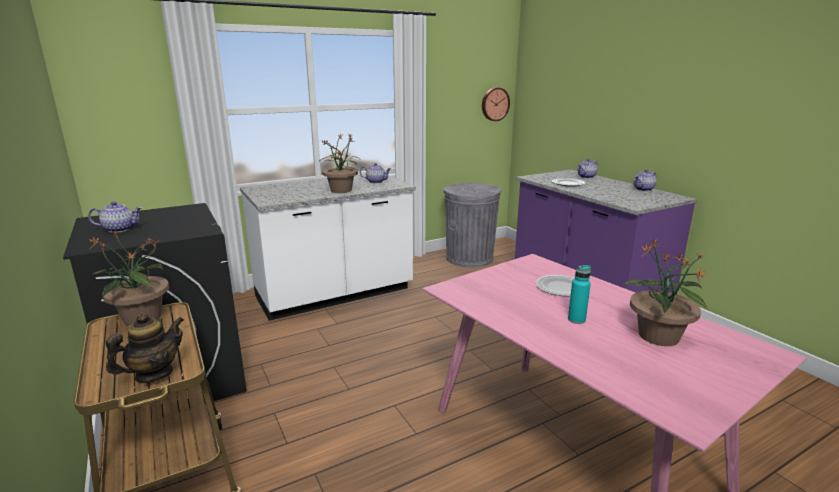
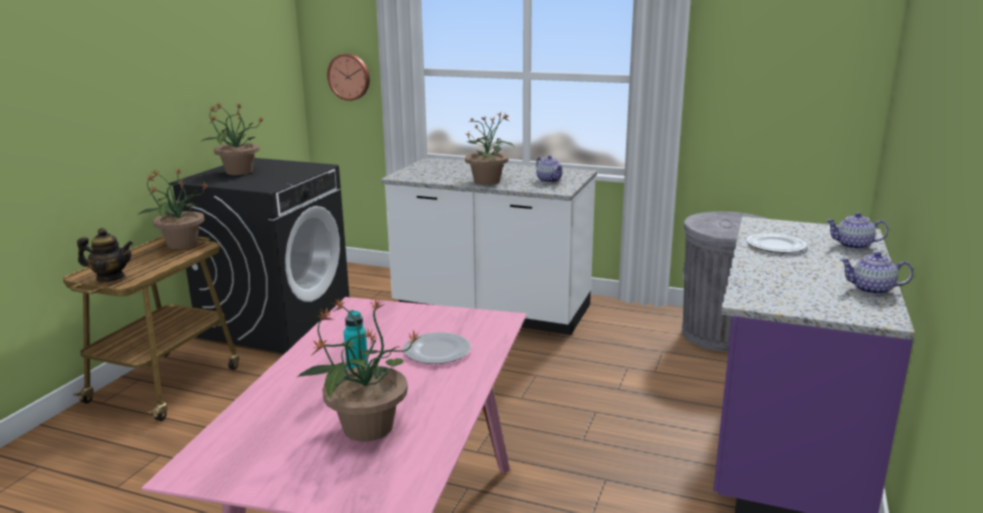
camera: 50 degrees right, 0 degrees up
(120, 229) = (238, 172): teapot -> potted plant
(494, 104) = (838, 92): wall clock -> wall clock (349, 77)

